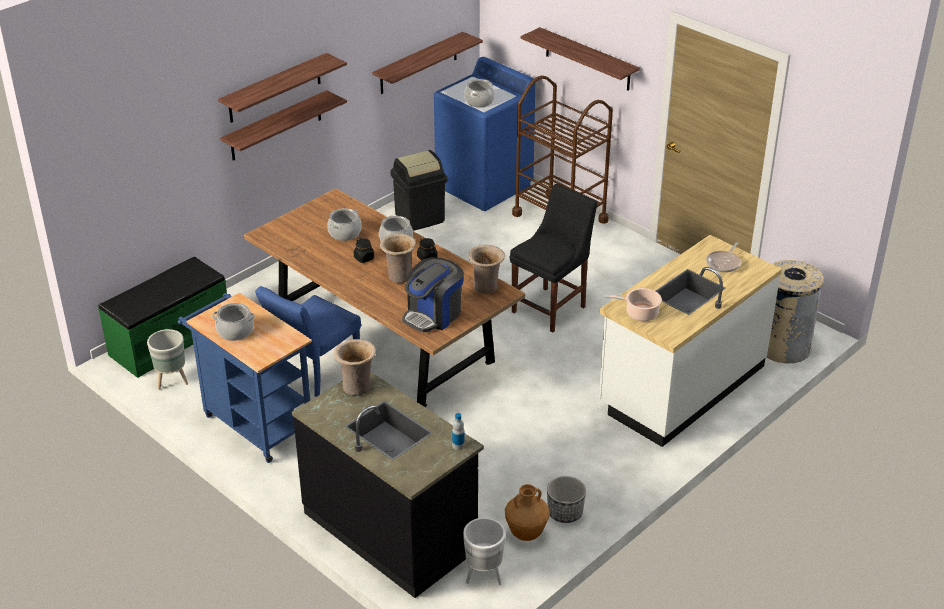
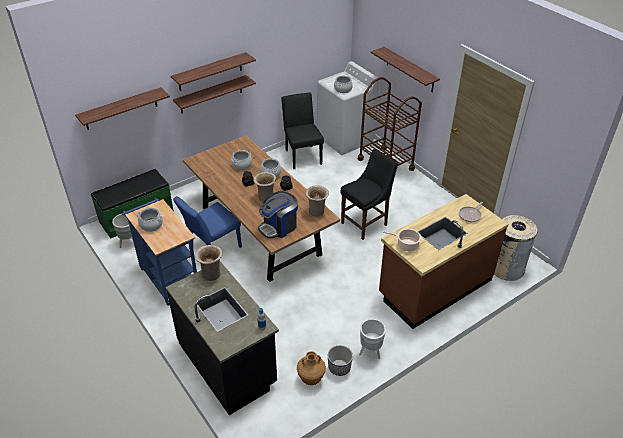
camera: 10 degrees right, 5 degrees up
(418, 63) = (309, 62): shelf -> shelf (121, 109)
(419, 218) = (302, 155): black trash can -> black chair
(483, 577) = (276, 406): white planter -> white planter (370, 352)
(484, 186) = (345, 139): blue washing machine -> white washing machine
(681, 386) = (434, 287): white counter -> brown counter

